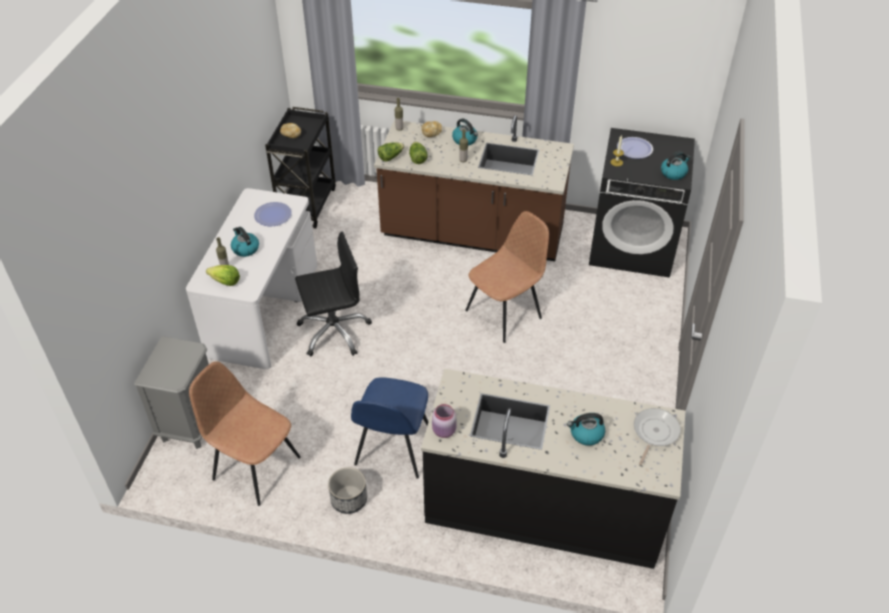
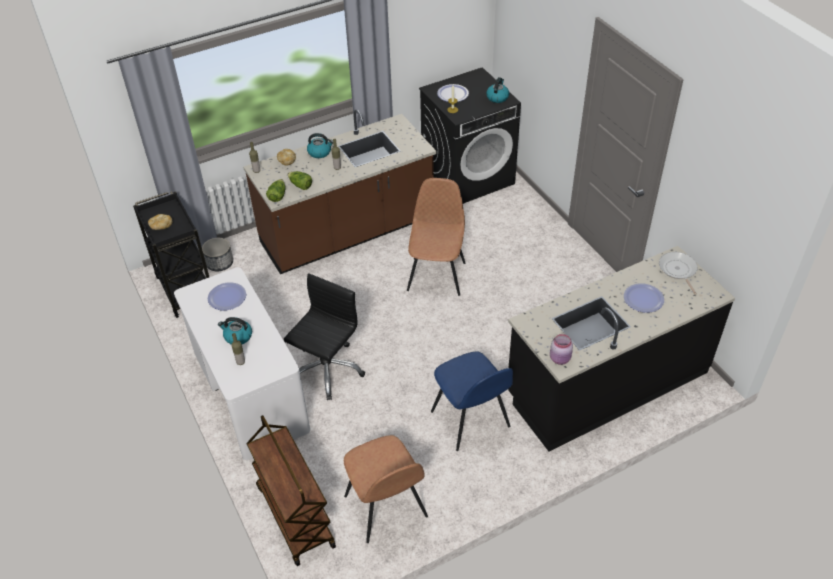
camera: 40 degrees left, 0 degrees up
(191, 422) = (294, 516): grey nightstand -> brown cart
(225, 282) = (254, 372): lettuce -> none
(255, 467) = (386, 508): brown chair -> brown chair turned 105 degrees counterclockwise
(348, 499) = (481, 477): planter -> planter (219, 263)
(586, 434) = (643, 299): kettle -> plate

